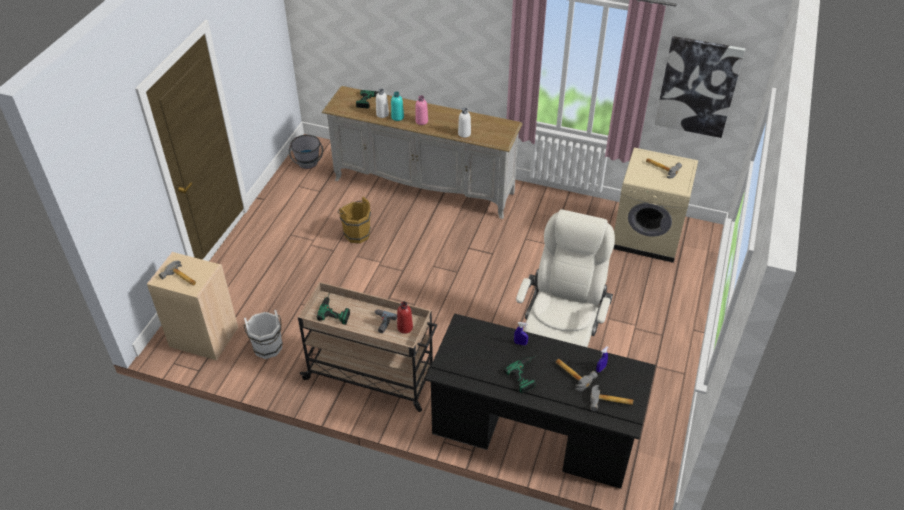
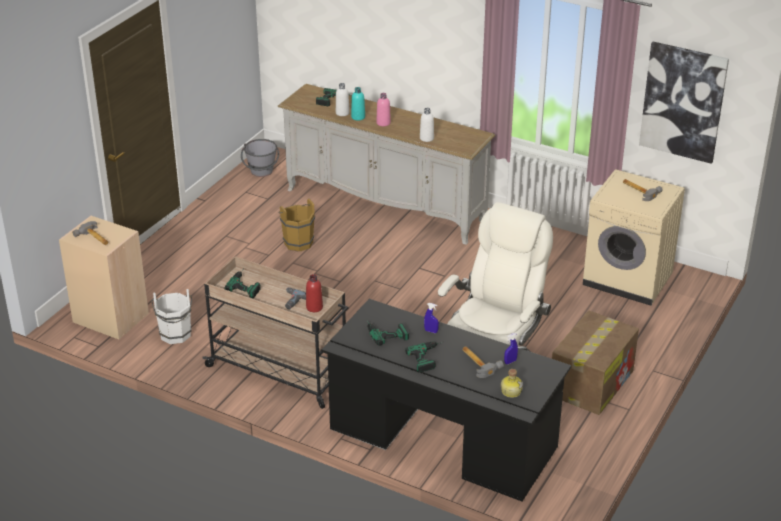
camera: 10 degrees right, 10 degrees down
(479, 349) = (385, 331): none -> power drill
(611, 403) = (511, 391): hammer -> bottle
(645, 349) = (591, 382): none -> cardboard box

